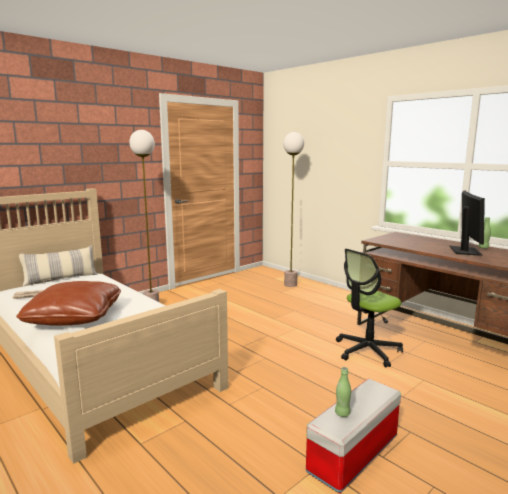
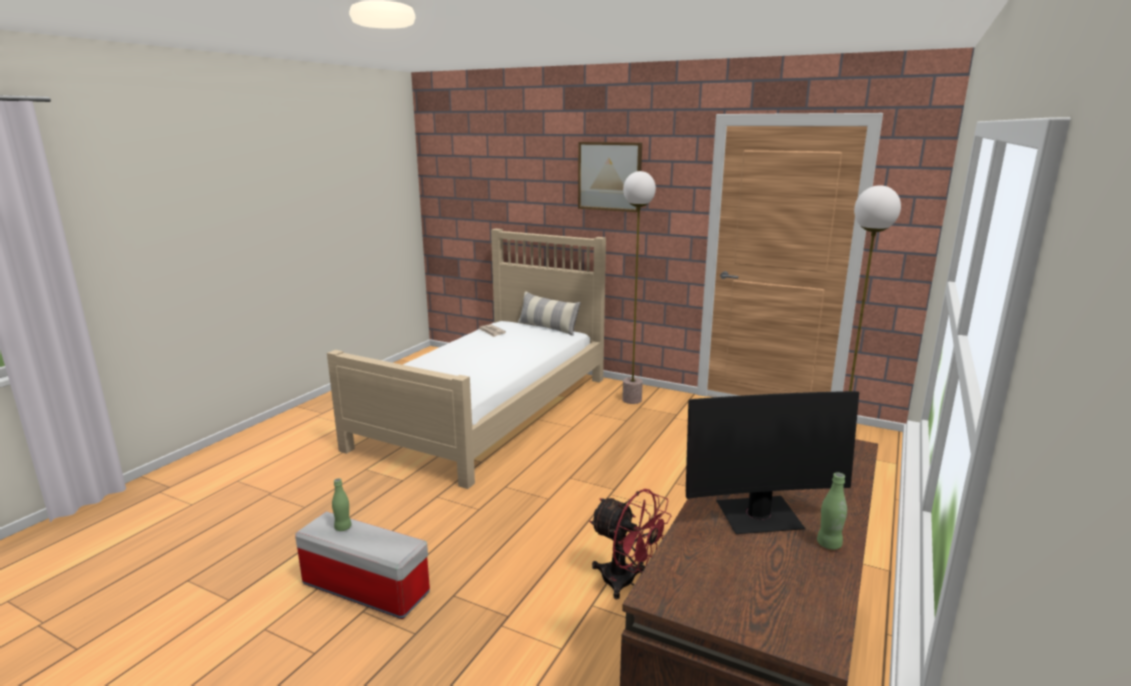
camera: 70 degrees right, 5 degrees up
(75, 317) = (451, 358): brown pillow -> none
(86, 137) = (610, 176): none -> picture
(367, 351) = (626, 582): office chair -> red fan

